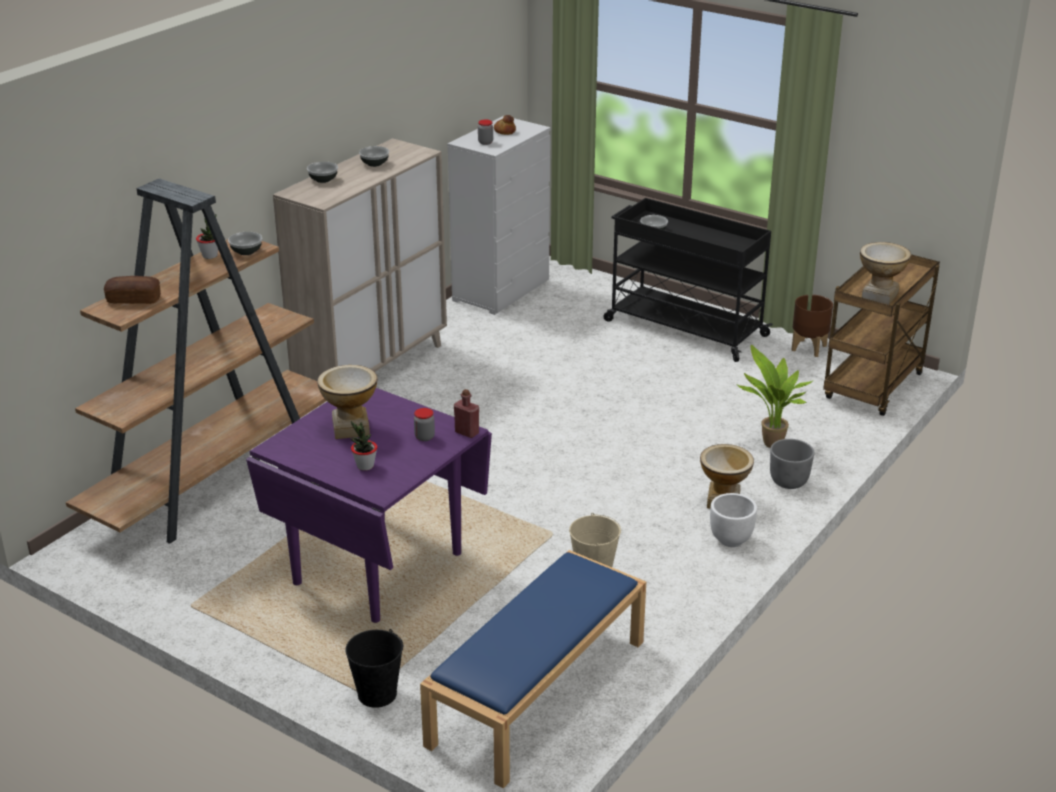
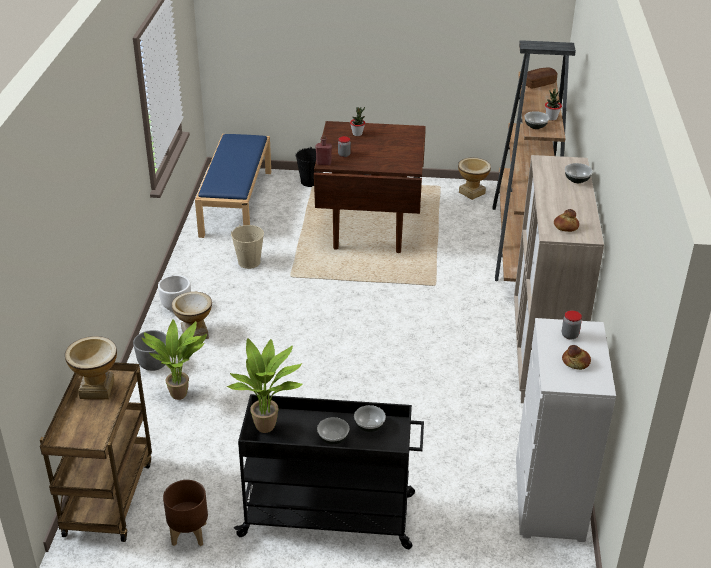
camera: 150 degrees right, 5 degrees up
(350, 428) = (389, 148): vase -> vase (472, 193)
(375, 164) = (567, 208): bowl -> bowl (333, 438)
(379, 569) = (369, 228): purple dining table -> brown dining table
(402, 153) = (565, 227): none -> bread
(736, 249) = (269, 428): none -> potted plant

